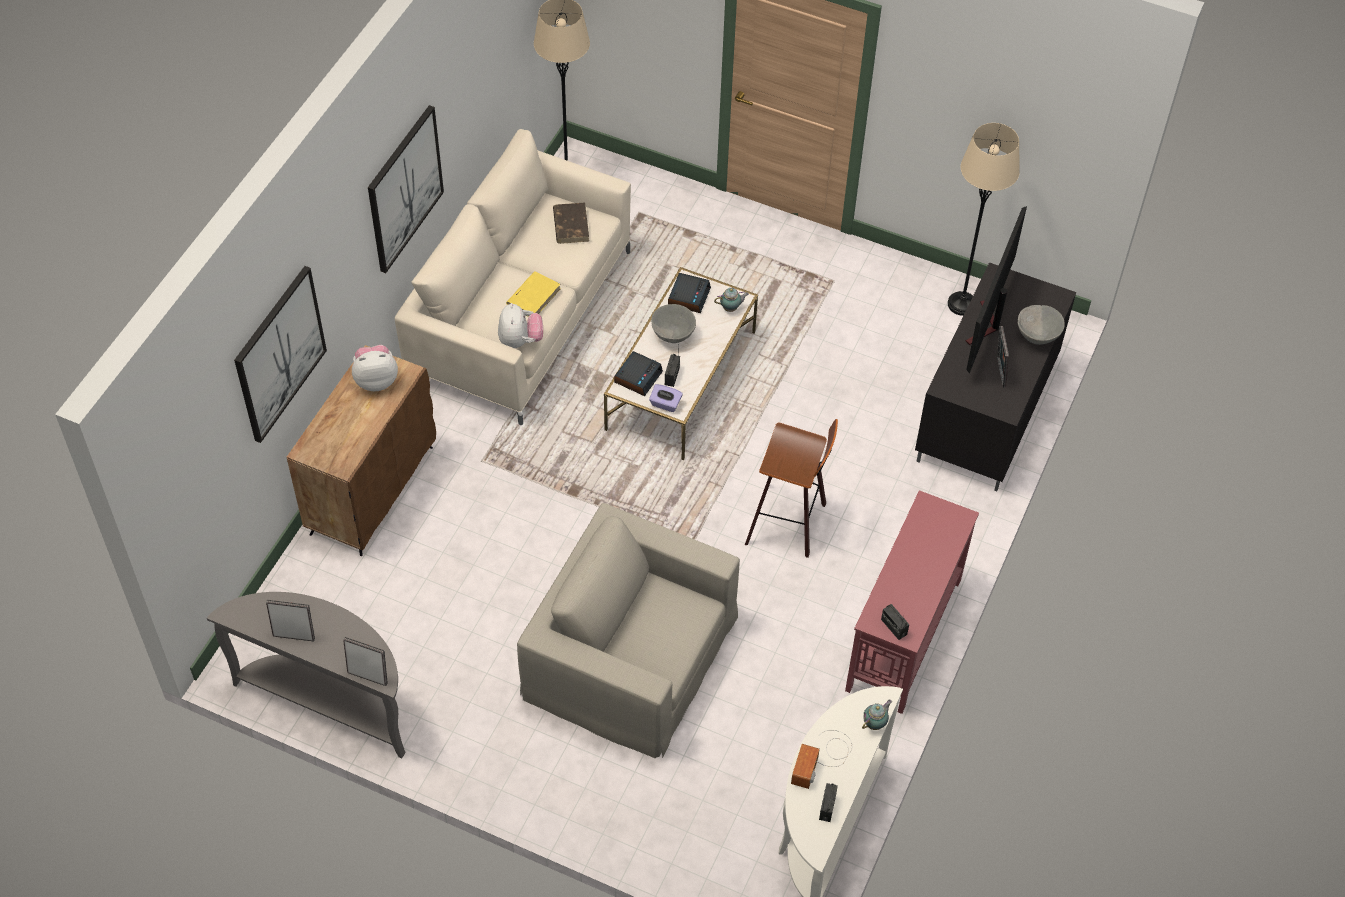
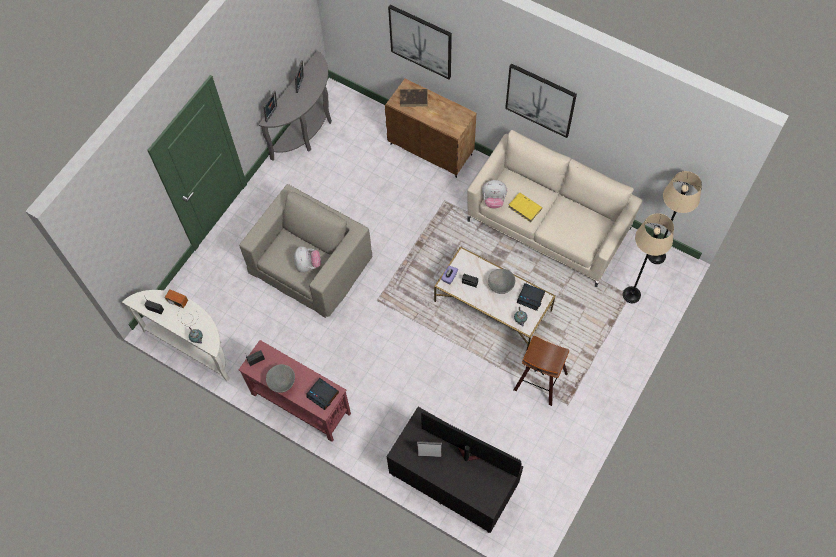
camera: 100 degrees right, 10 degrees up
(376, 380) = (451, 117): plush toy -> plush toy (308, 265)
(571, 225) = (581, 231): brown book -> brown book (414, 98)
(638, 376) = (471, 264): alarm clock -> alarm clock (323, 395)
(789, 522) = (384, 353): stool -> stool (538, 383)
(962, 304) = (544, 483): beige floor lamp -> beige floor lamp (631, 295)
(1037, 336) = (456, 484): grey bowl -> grey bowl (282, 383)

